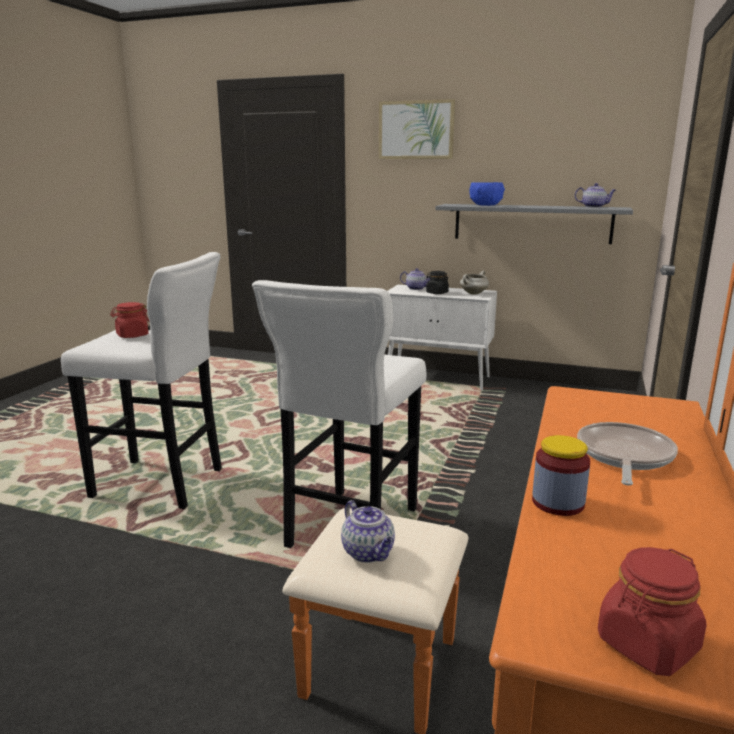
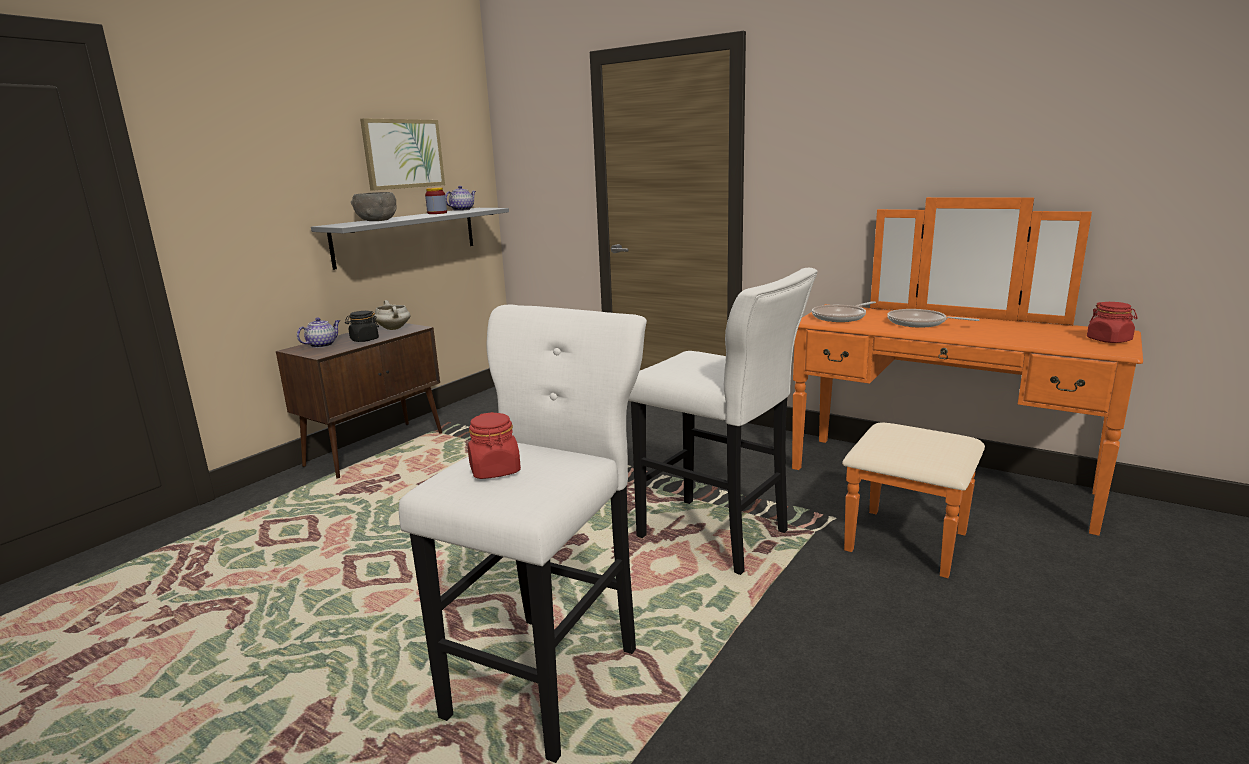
camera: 75 degrees left, 0 degrees up
(369, 553) = (930, 444): teapot -> none
(416, 130) = (251, 126): picture -> picture (403, 154)
(438, 378) = (377, 449): white cabinet -> brown cabinet
(485, 205) = (377, 221): blue bowl -> grey bowl
(558, 503) = (989, 338): jar -> jar (437, 213)
(610, 408) = (841, 317): none -> frying pan

